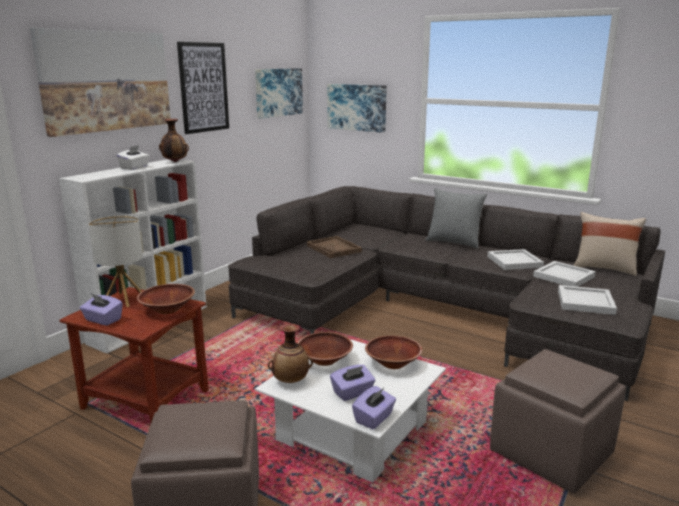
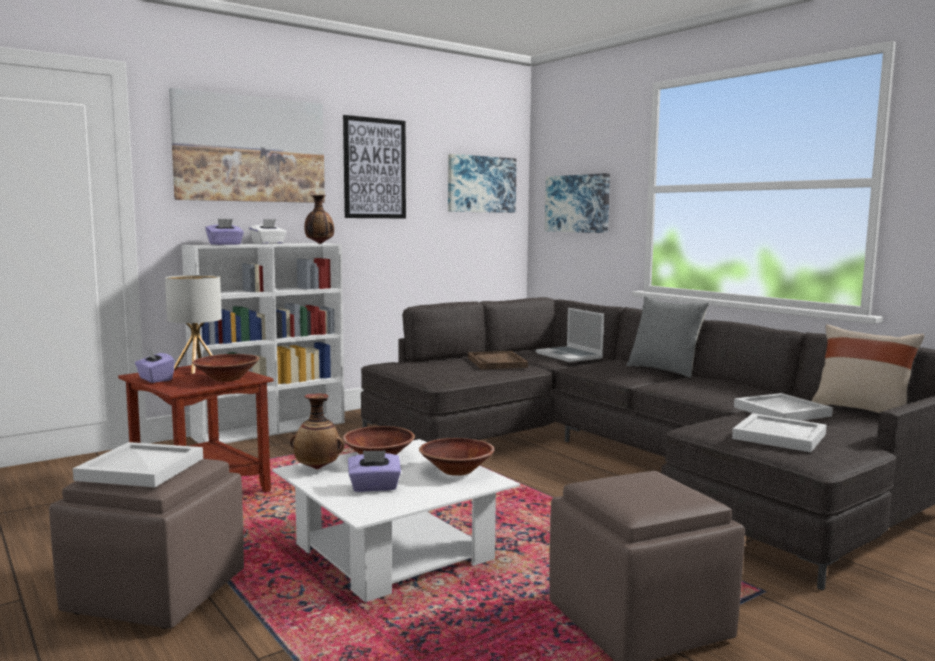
camera: 20 degrees right, 10 degrees down
(374, 418) = (371, 511): purple tissue box -> purple tissue box (225, 244)
(377, 234) = (570, 356): none -> laptop
(514, 261) = (727, 392): white tray -> white tray (143, 468)

